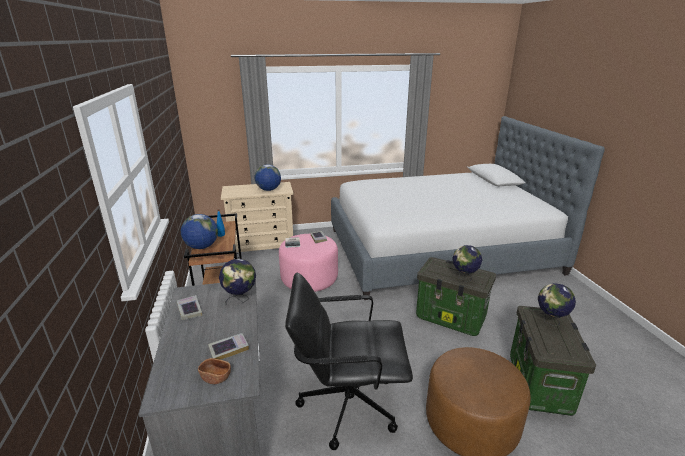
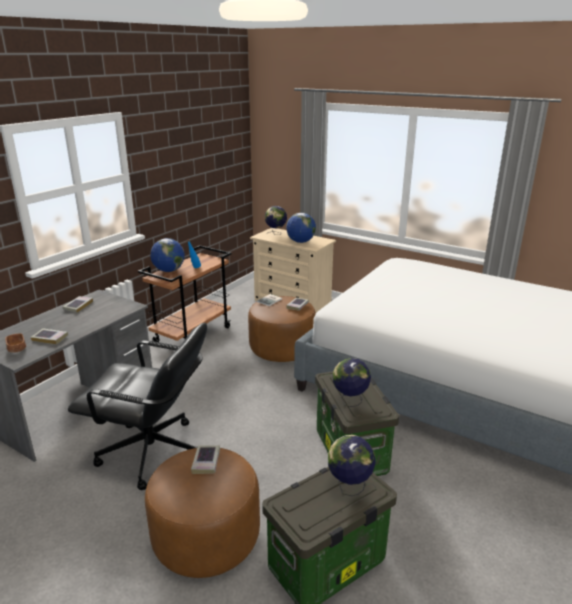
camera: 45 degrees right, 0 degrees up
(240, 299) = (112, 314): globe -> globe (276, 233)
(309, 279) = (282, 348): pink ottoman -> brown ottoman
(347, 404) = (152, 453): black office chair -> black office chair turned 150 degrees clockwise
(464, 363) = (206, 462): none -> book

